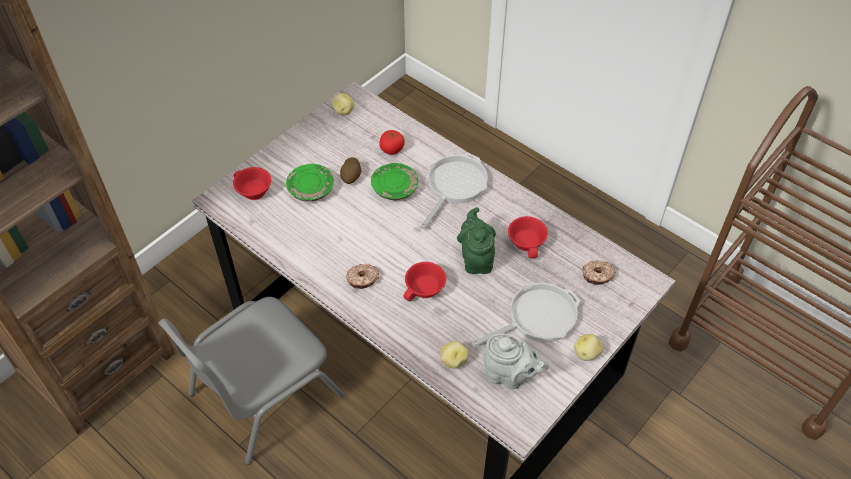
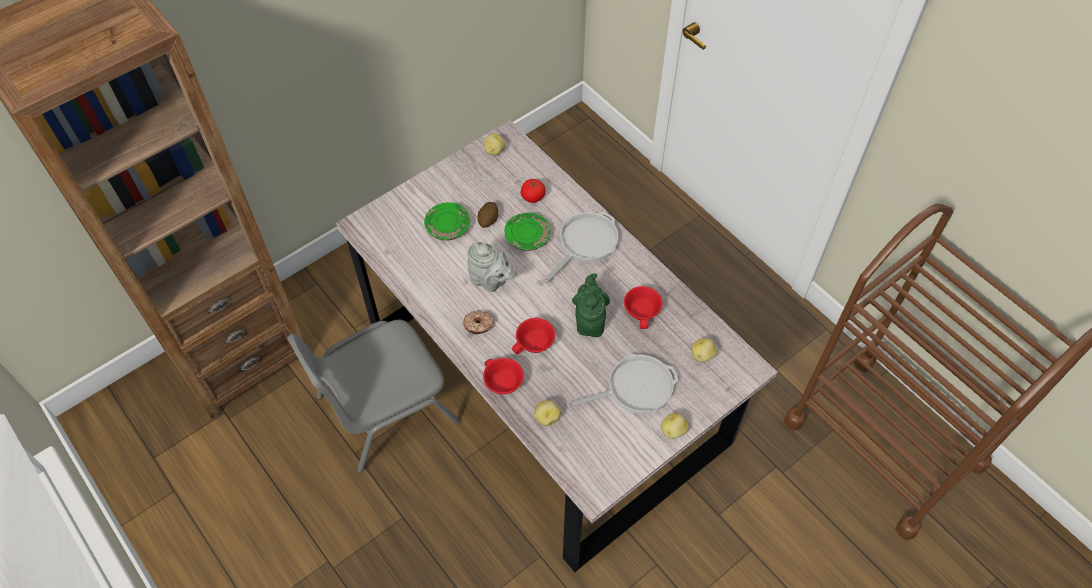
camera: 10 degrees right, 5 degrees up
(252, 192) = (392, 222): red cup -> red cup (501, 383)
(509, 376) = (595, 441): grey teapot -> grey teapot (491, 281)
(597, 276) = (703, 355): donut -> potato

